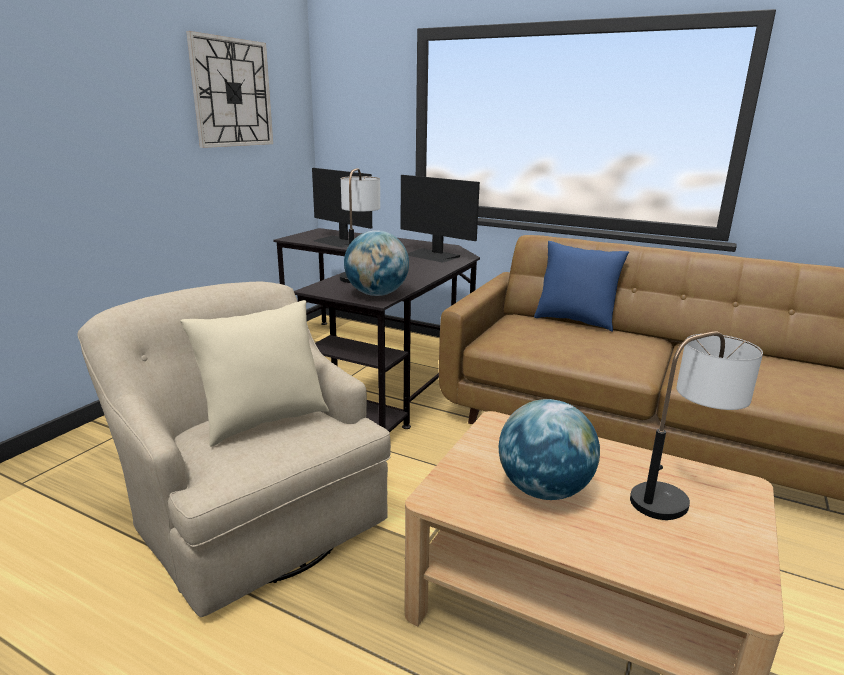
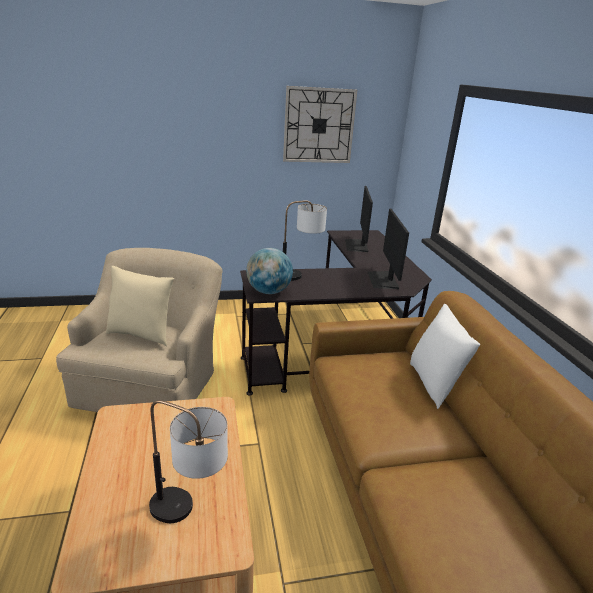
camera: 50 degrees right, 5 degrees up
(544, 490) = (150, 450): globe -> none
(575, 321) = (434, 384): blue pillow -> white pillow

